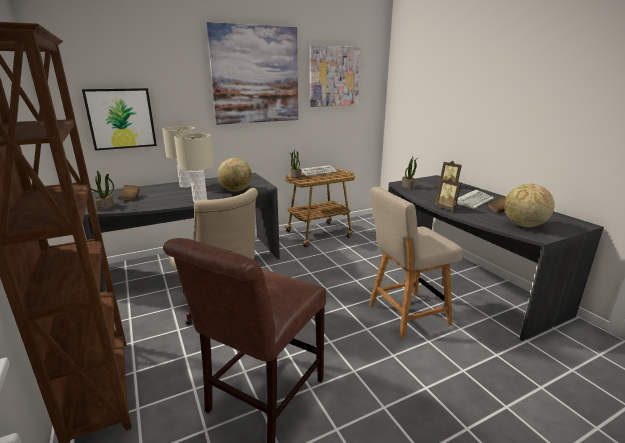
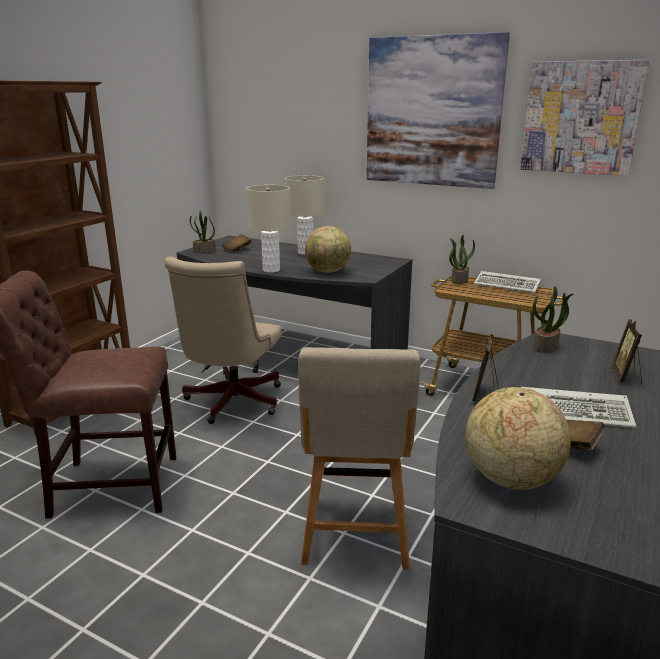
camera: 55 degrees right, 0 degrees up
(121, 118) = (269, 159): picture -> none
(405, 315) = (355, 536): beige chair -> beige chair turned 120 degrees counterclockwise

